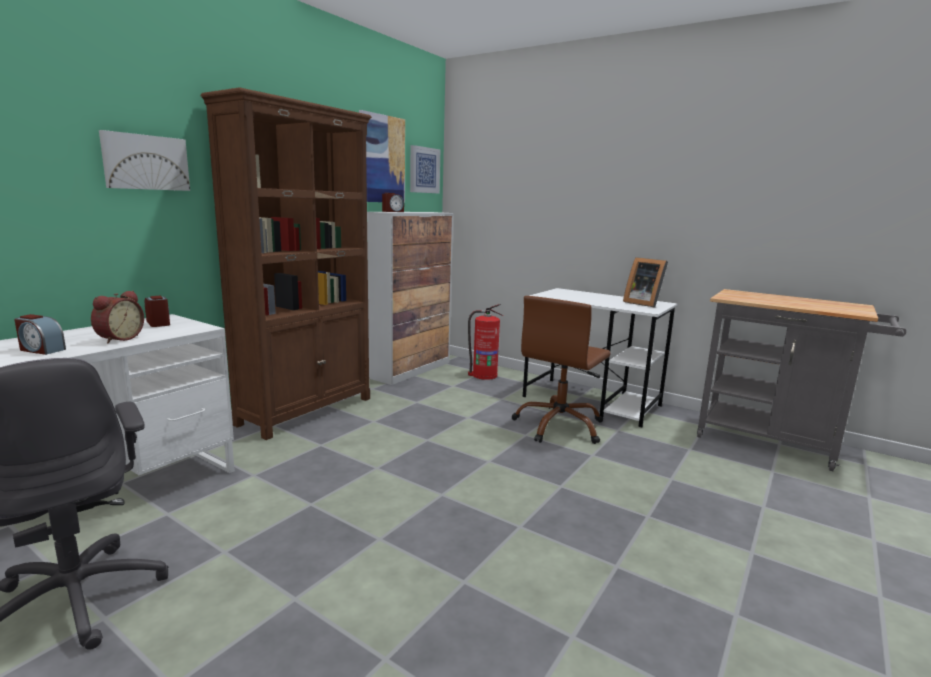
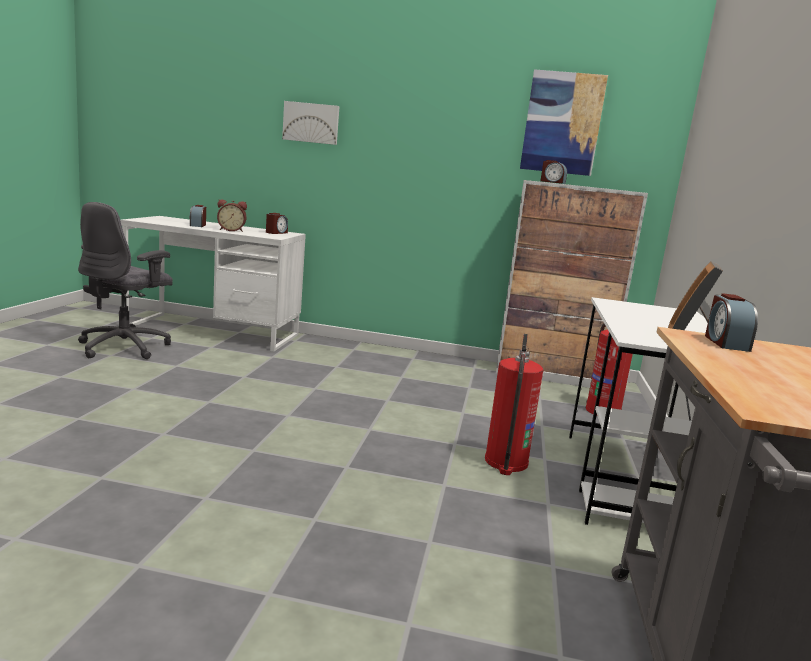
camera: 65 degrees right, 0 degrees up
(307, 411) = (393, 354): brown bookcase -> none
(424, 170) = (641, 138): picture -> none
(559, 426) = (505, 462): brown office chair -> fire extinguisher
(737, 296) = (725, 343): none -> alarm clock

